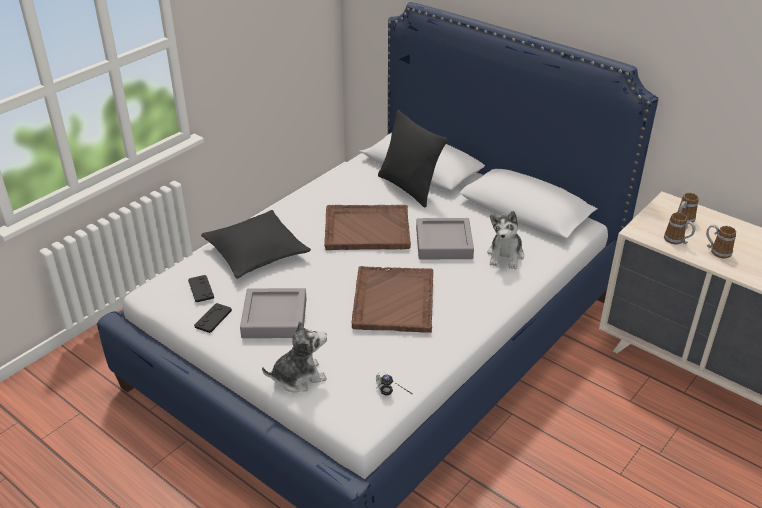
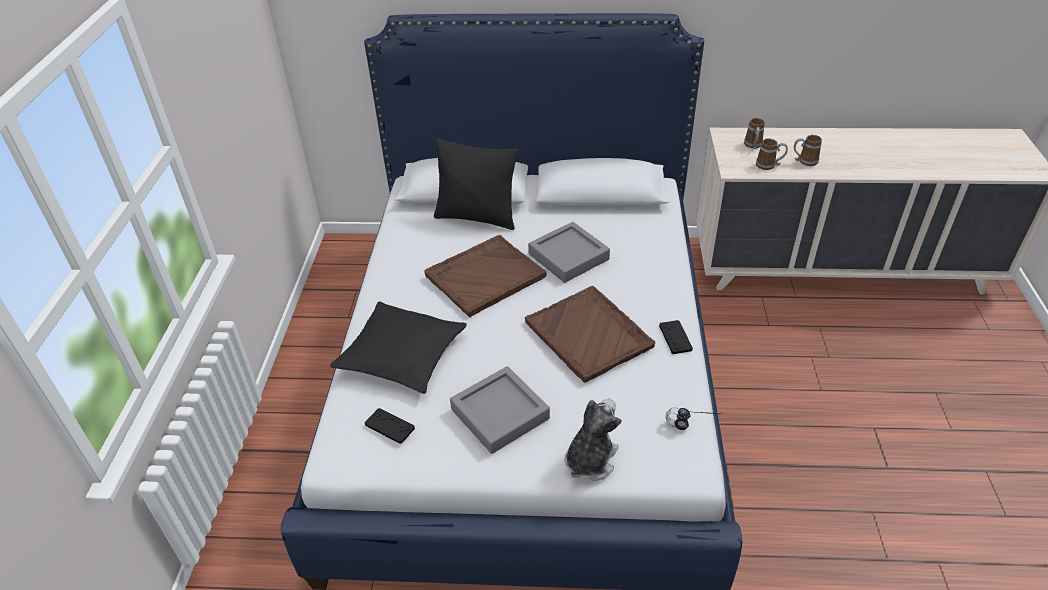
camera: 35 degrees left, 5 degrees up
(213, 318) = (438, 450): black game controller -> black game controller (675, 337)
(505, 255) = (631, 243): plush toy -> none

